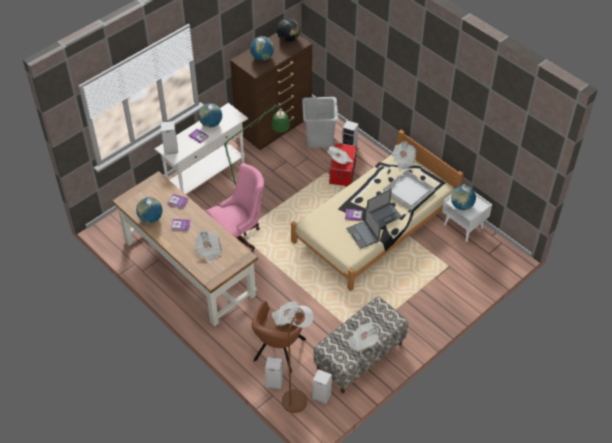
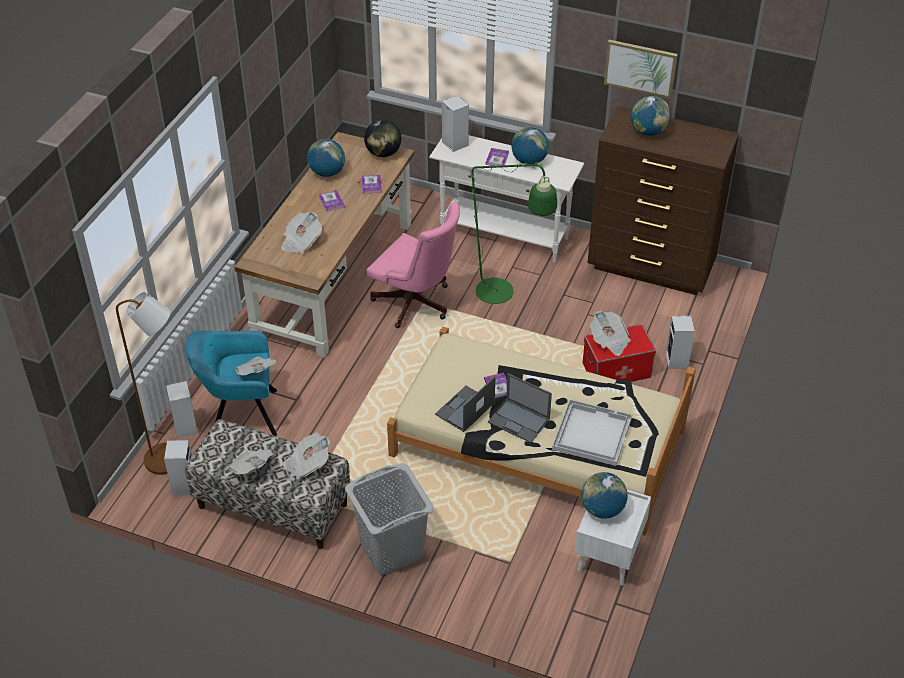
camera: 65 degrees right, 5 degrees down
(236, 31) = (640, 68): none -> picture
(278, 351) = (240, 414): brown armchair -> turquoise armchair
(288, 39) = (712, 143): globe -> globe (383, 153)
(319, 139) = (665, 321): grey laundry basket -> grey laundry basket (392, 548)
(403, 160) = (654, 408): newspaper -> newspaper (307, 464)

